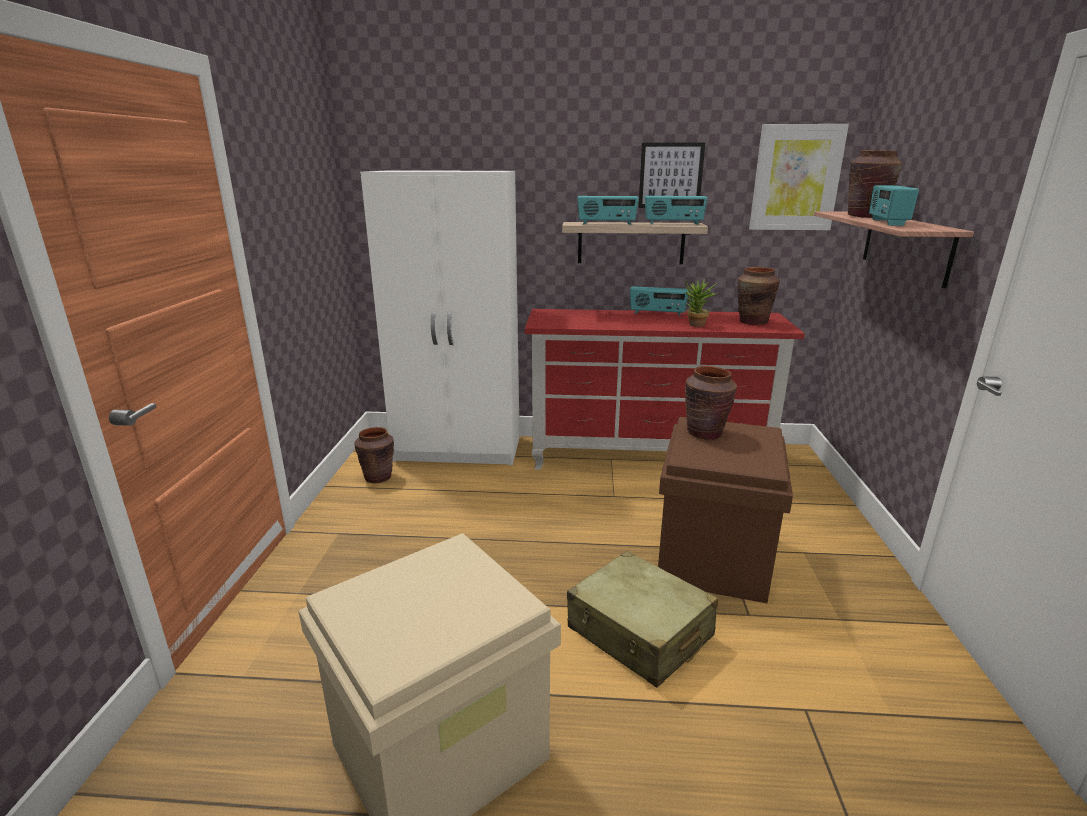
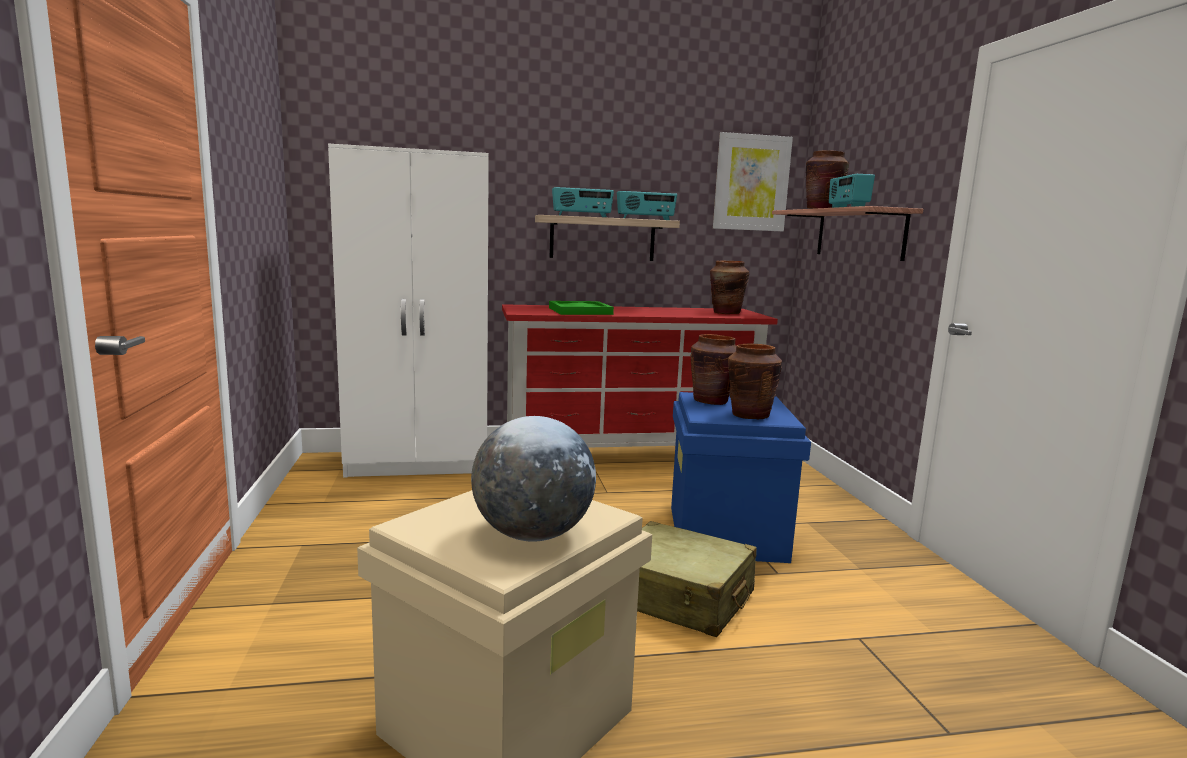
camera: 15 degrees left, 10 degrees down
(378, 477) = (331, 492): brown vase -> brown vase (750, 415)
(435, 625) = (532, 535): none -> globe
(600, 321) = (581, 311): none -> green tray
(657, 314) = (632, 308): radio -> none
(670, 175) = (639, 174): picture -> none
(696, 325) = (676, 314): potted plant -> none
(714, 559) = (727, 534): brown storage box -> blue storage box

